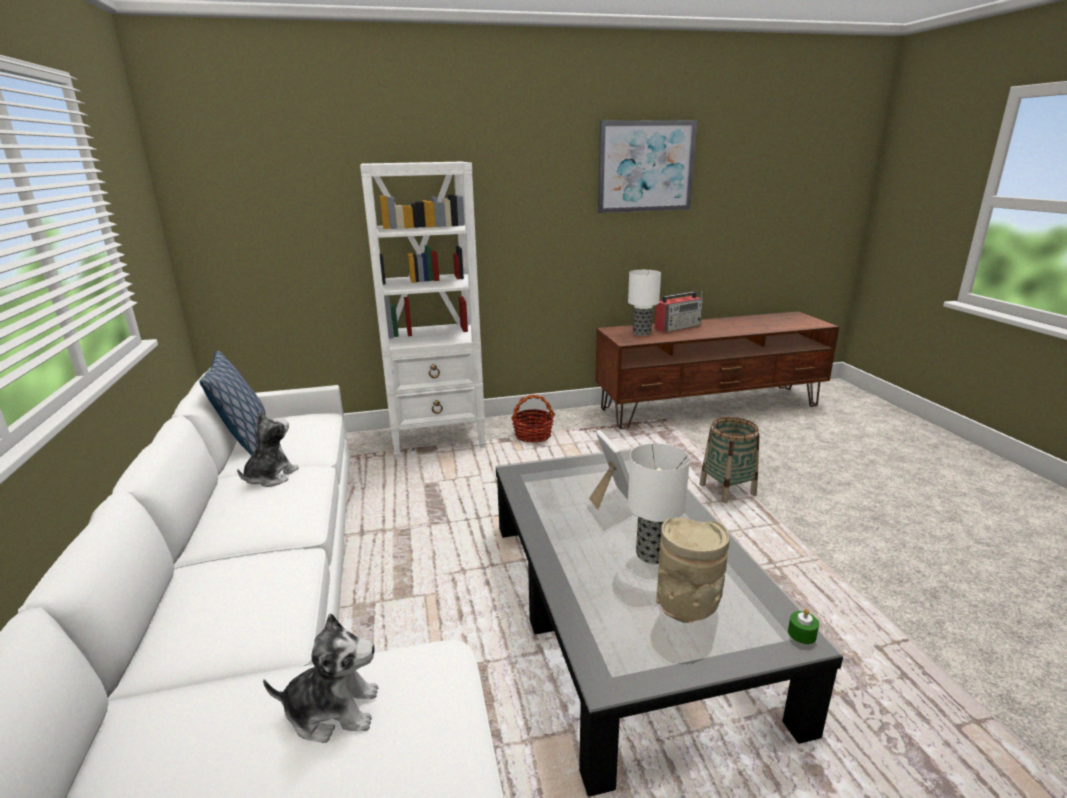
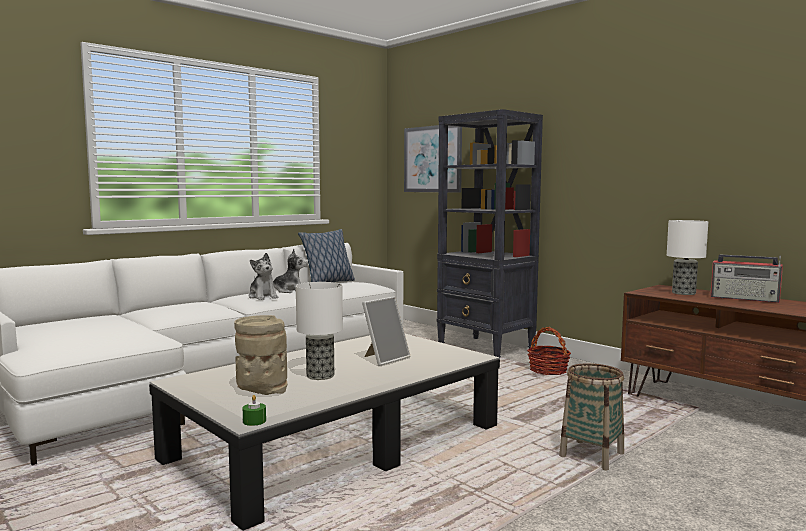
camera: 60 degrees right, 15 degrees down
(333, 711) = (115, 331): plush toy -> plush toy (263, 297)
(438, 439) = (486, 349): white bookcase -> black bookcase
(646, 166) = (728, 107): picture -> picture (432, 159)

